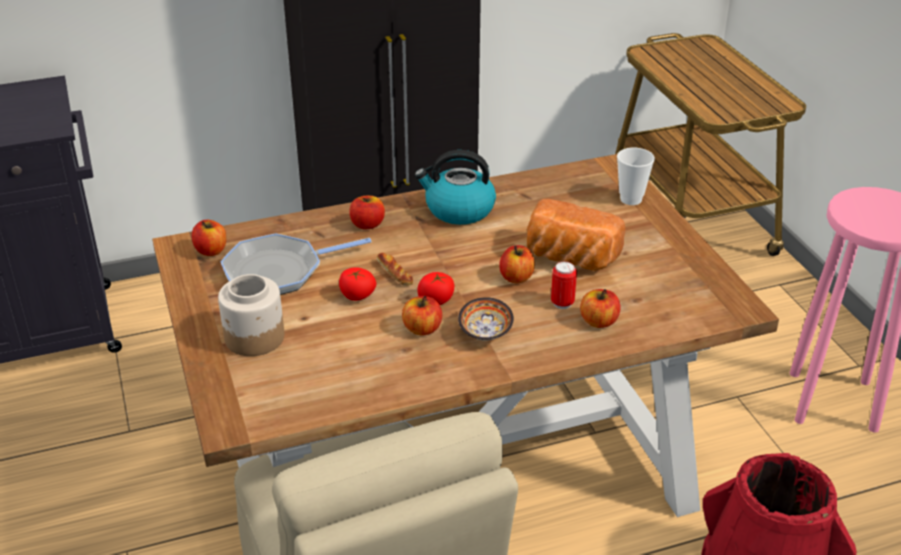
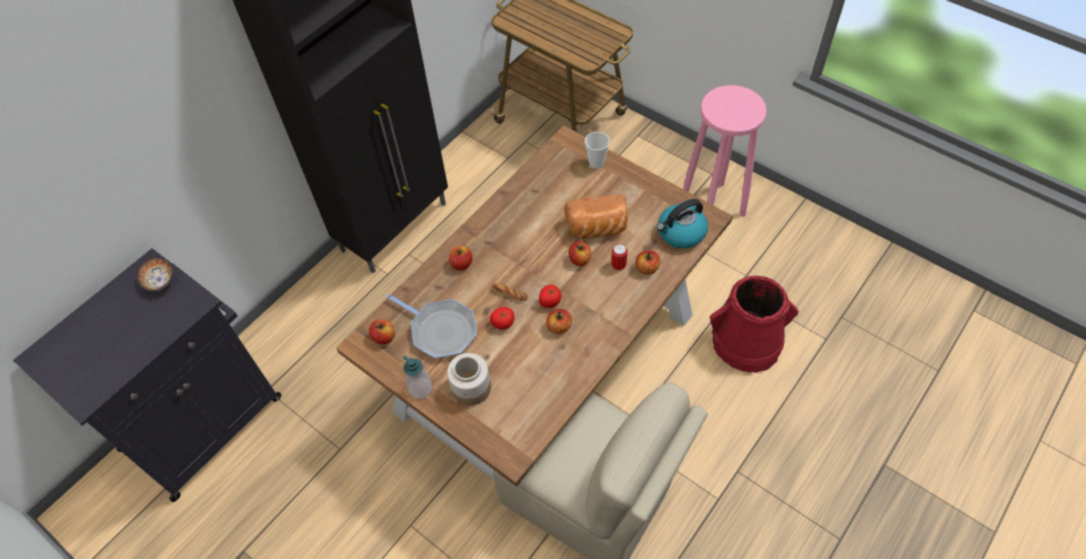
camera: 30 degrees left, 20 degrees up
(198, 312) = (420, 388): none -> soap dispenser
(279, 271) = (441, 330): frying pan -> frying pan turned 90 degrees counterclockwise
(458, 210) = (505, 223): kettle -> kettle (680, 233)
(484, 333) = (594, 311): bowl -> bowl (159, 281)

